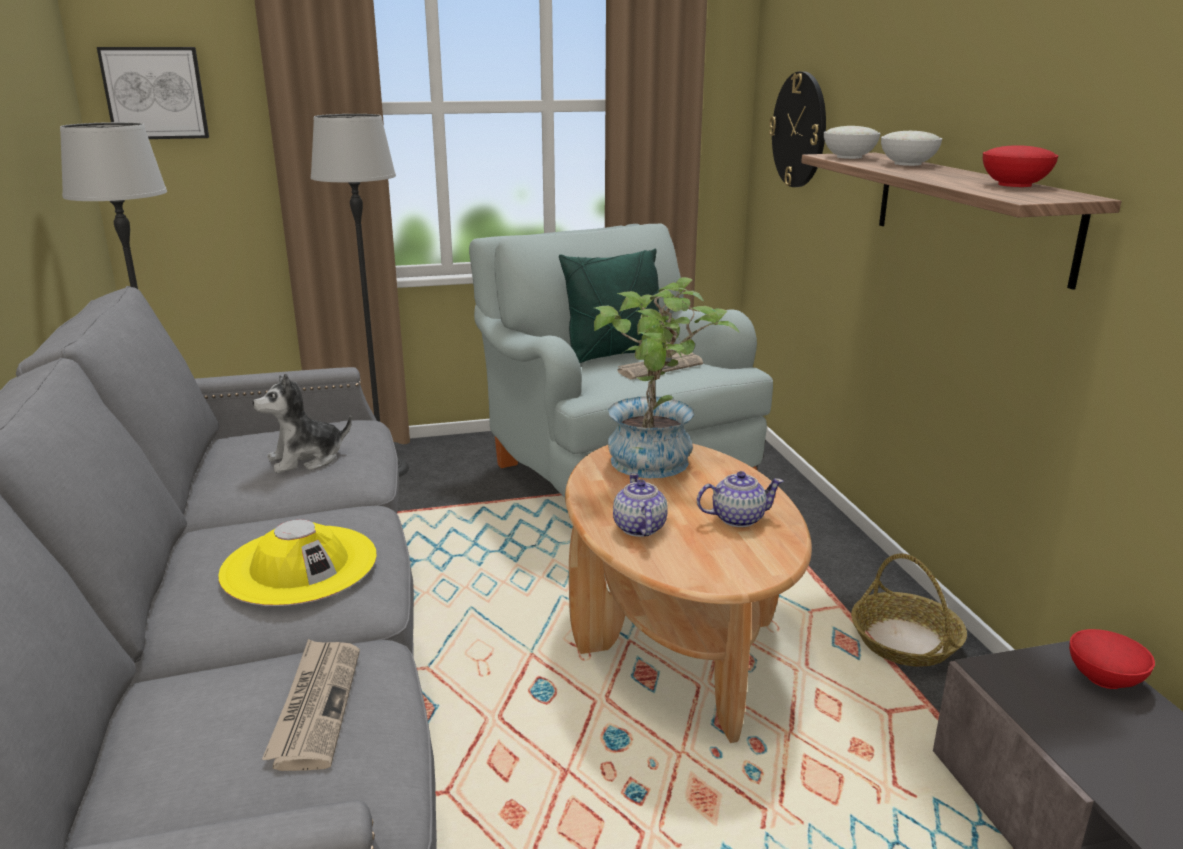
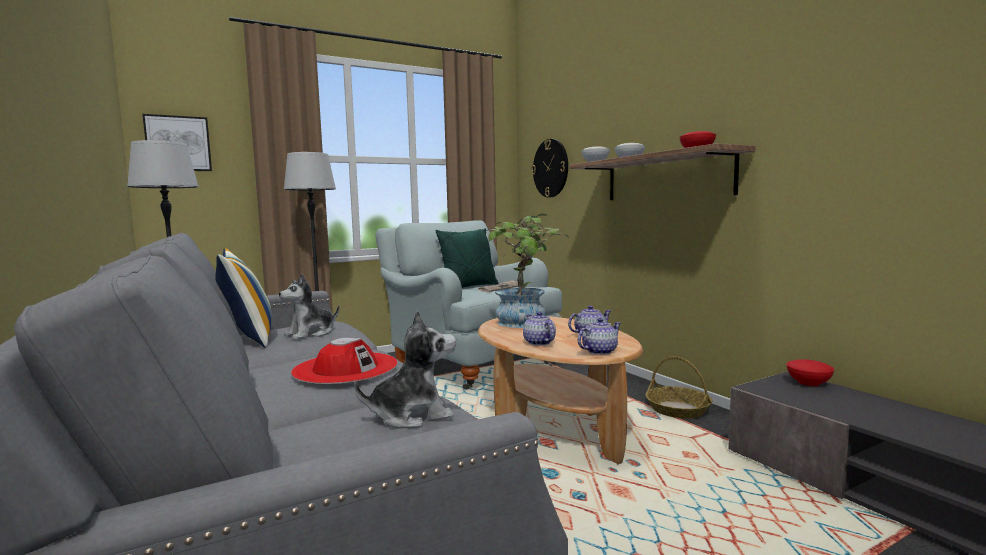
camera: 15 degrees left, 15 degrees down
(223, 455) = (248, 338): none -> pillow
(299, 565) = (345, 368): yellow hat -> red hat
(315, 705) = (412, 415): newspaper -> plush toy
(718, 570) = (599, 351): none -> teapot

